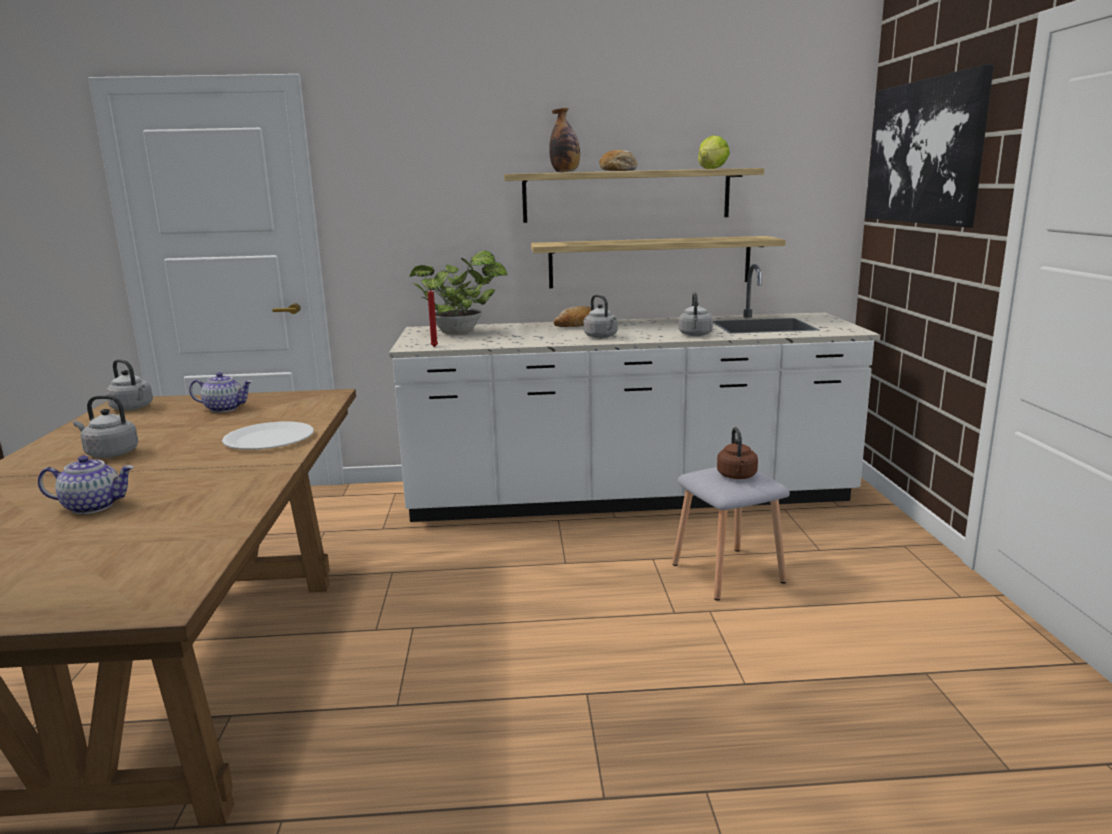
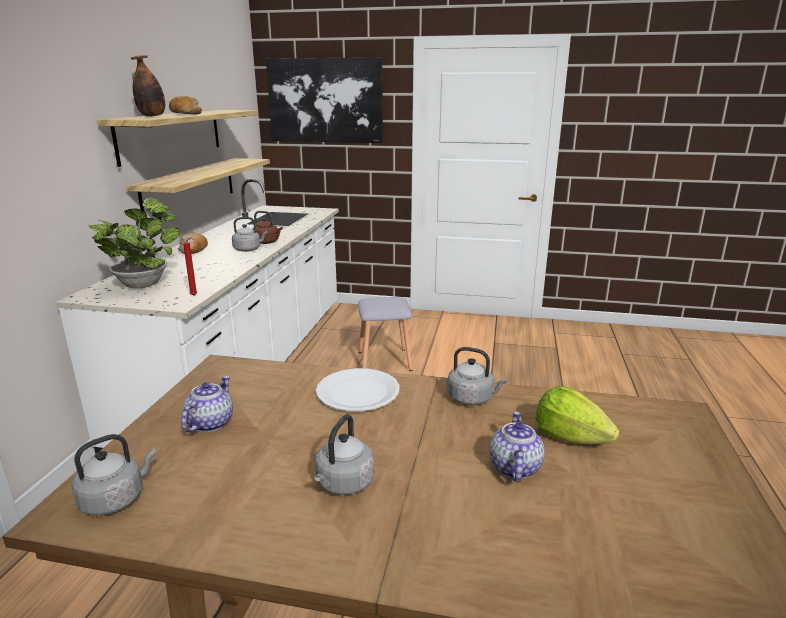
camera: 75 degrees left, 5 degrees up
(695, 335) = (283, 232): grey kettle -> grey kettle (472, 398)
(711, 168) = (225, 111): lettuce -> lettuce (570, 437)
(737, 476) = (387, 301): brown kettle -> brown kettle (267, 242)

